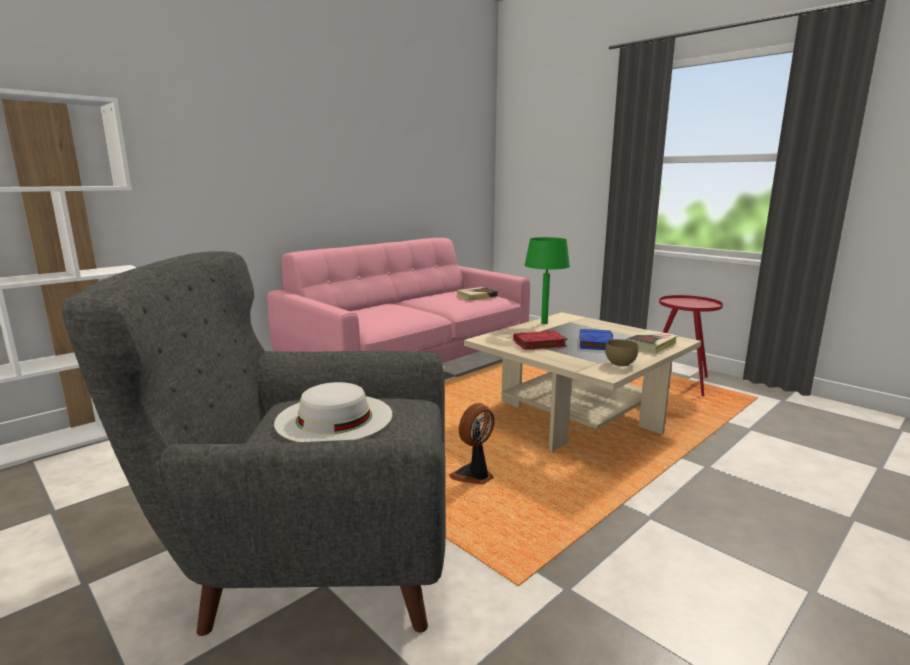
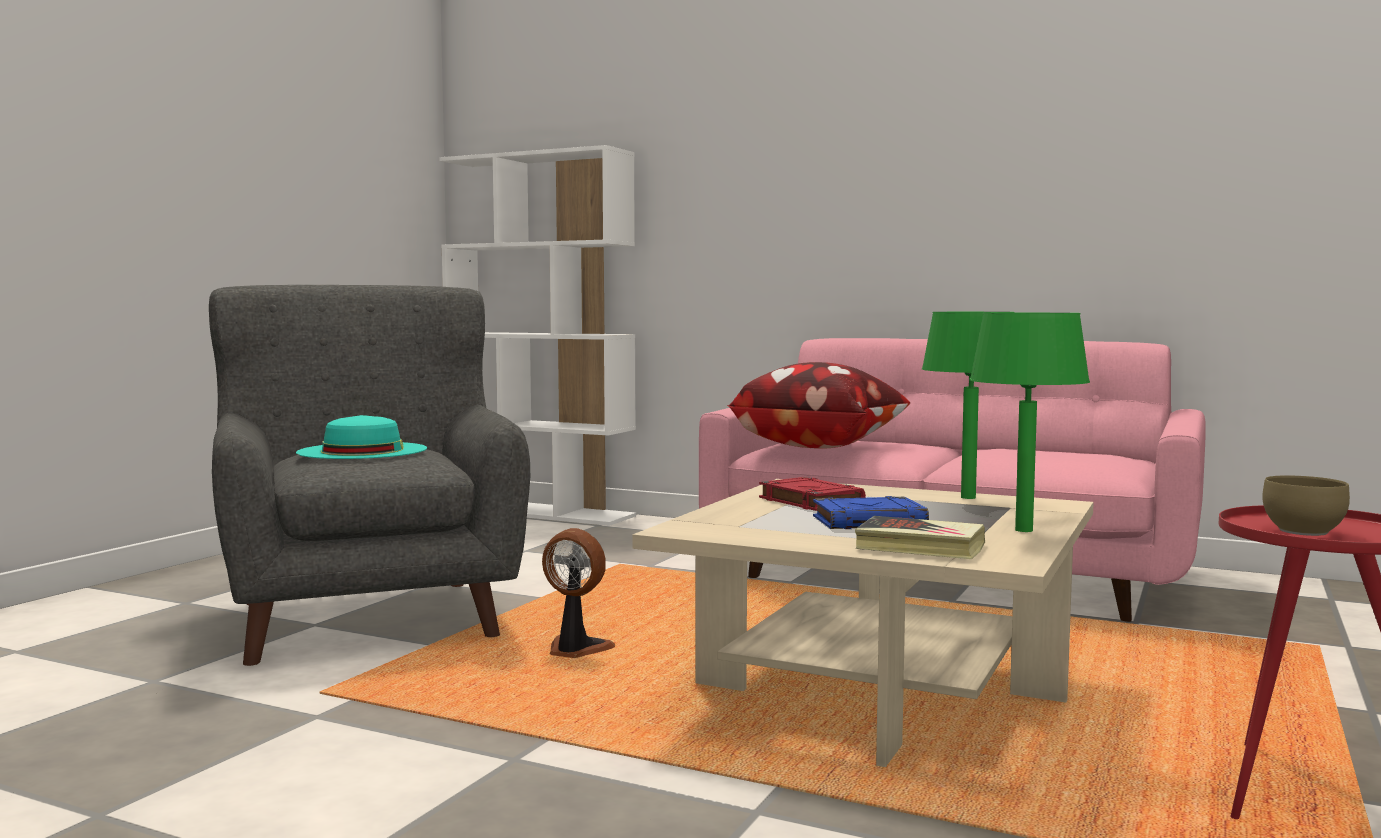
camera: 70 degrees right, 10 degrees down
(334, 418) = (362, 451): white hat -> turquoise hat
(382, 318) = (818, 446): none -> pillow
(476, 296) = (1073, 460): book -> none
(619, 329) = (1023, 530): none -> green table lamp
(620, 363) = (751, 534): brown bowl -> brown bowl (1306, 532)

